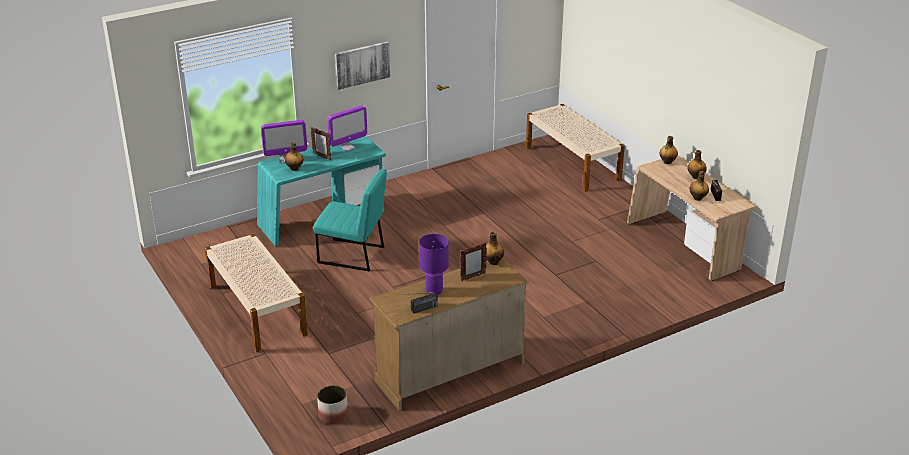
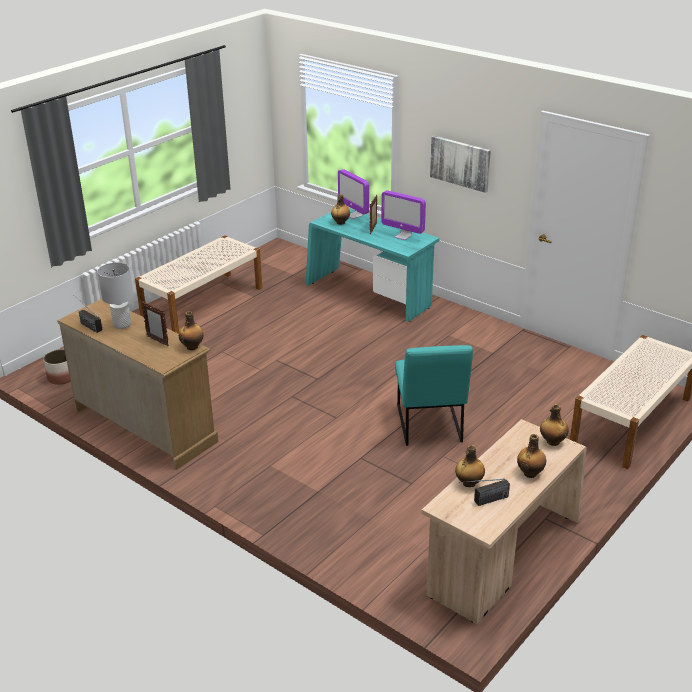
camera: 70 degrees right, 0 degrees up
(353, 255) = (318, 326): turquoise chair -> turquoise chair (429, 425)
(434, 292) = (122, 326): purple table lamp -> grey table lamp

